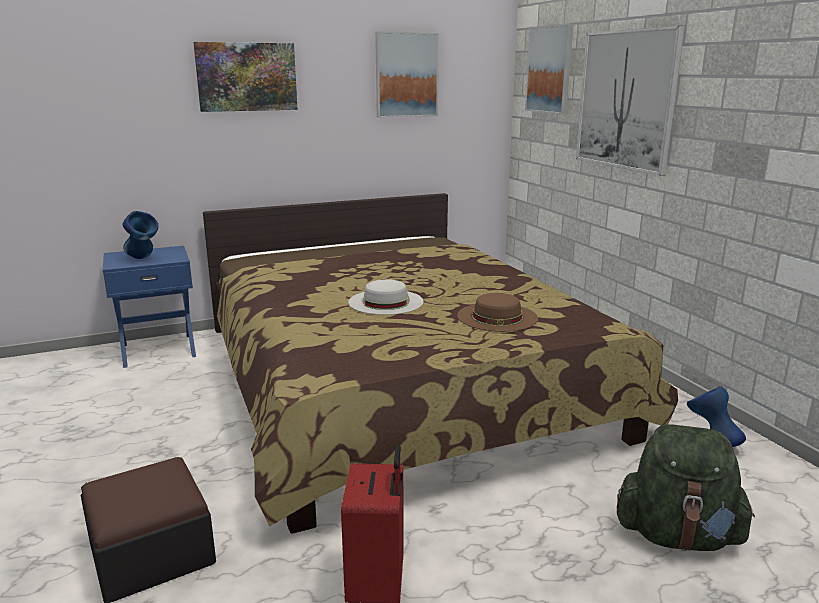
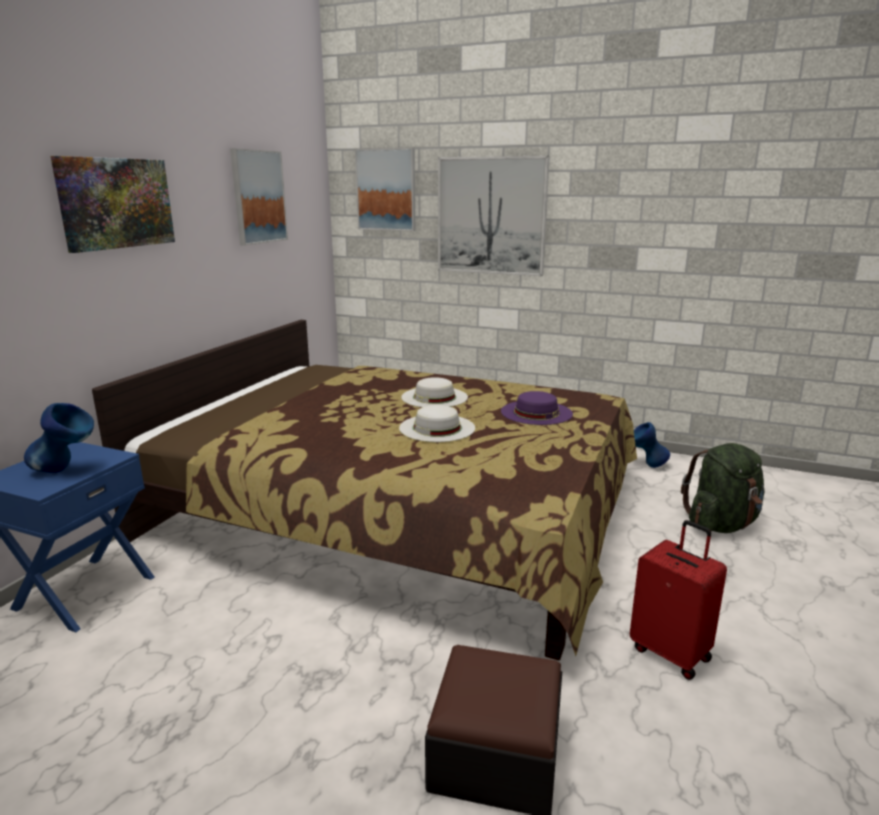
camera: 45 degrees left, 0 degrees up
(447, 280) = (434, 397): none -> white hat
(497, 317) = (536, 412): brown hat -> purple hat

